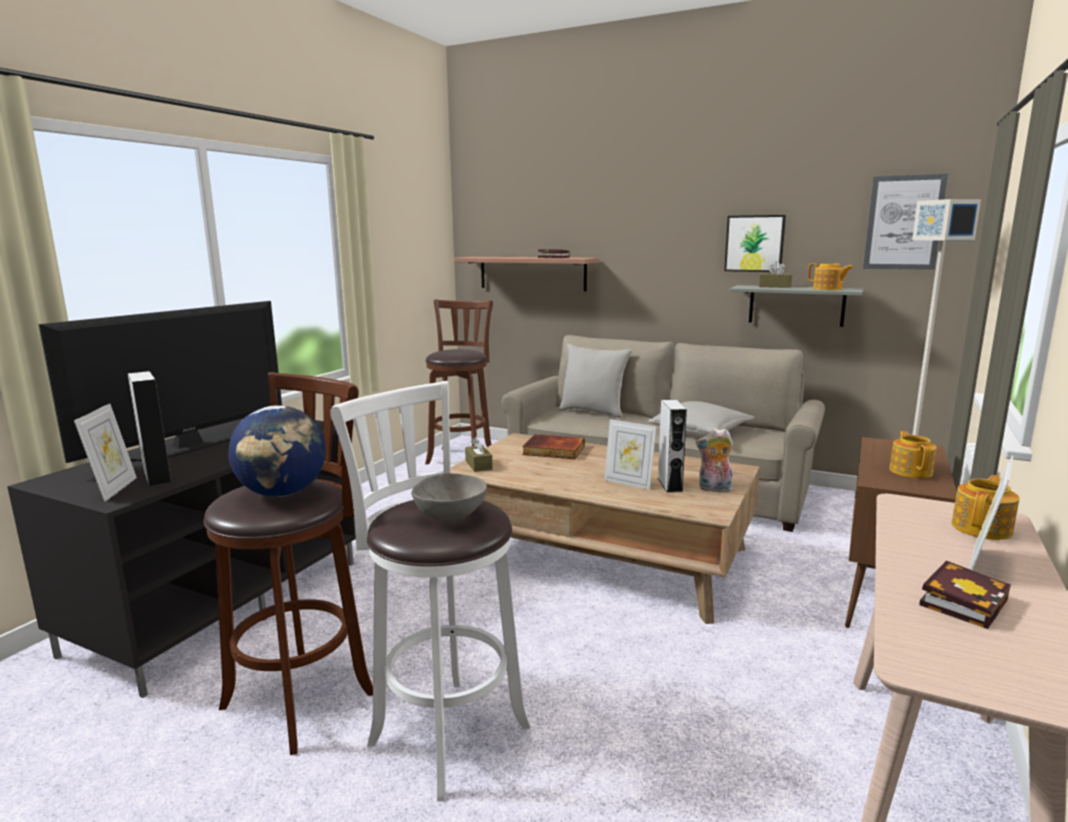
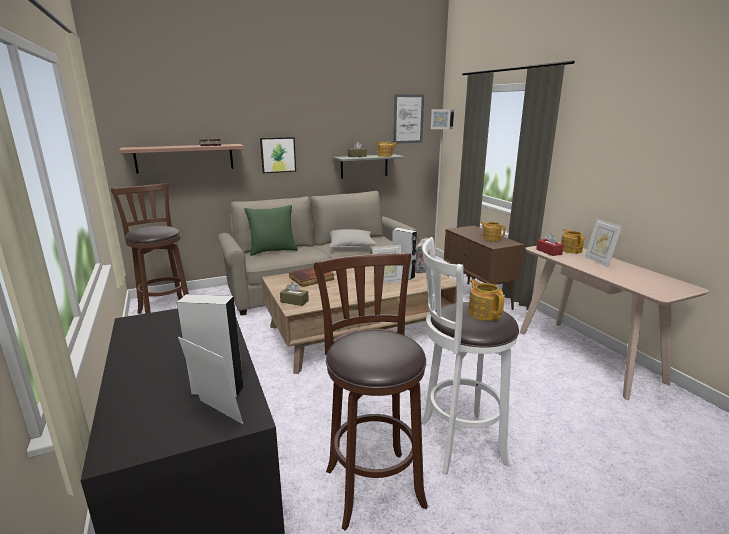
camera: 50 degrees left, 5 degrees up
(188, 446) = (152, 363): television -> none
(283, 493) = (383, 344): globe -> none
(450, 517) = (484, 313): grey bowl -> teapot
(593, 412) = (273, 251): grey pillow -> green pillow
(754, 243) = (340, 131): picture -> picture (278, 155)
(911, 514) = (549, 252): none -> red tissue box
(962, 600) = (621, 273): book -> none

